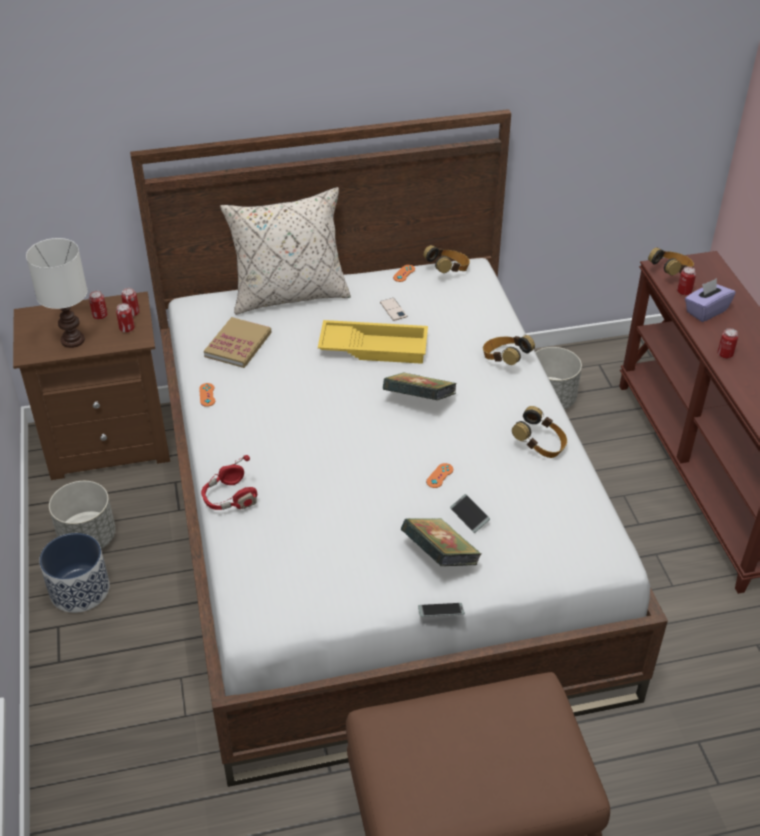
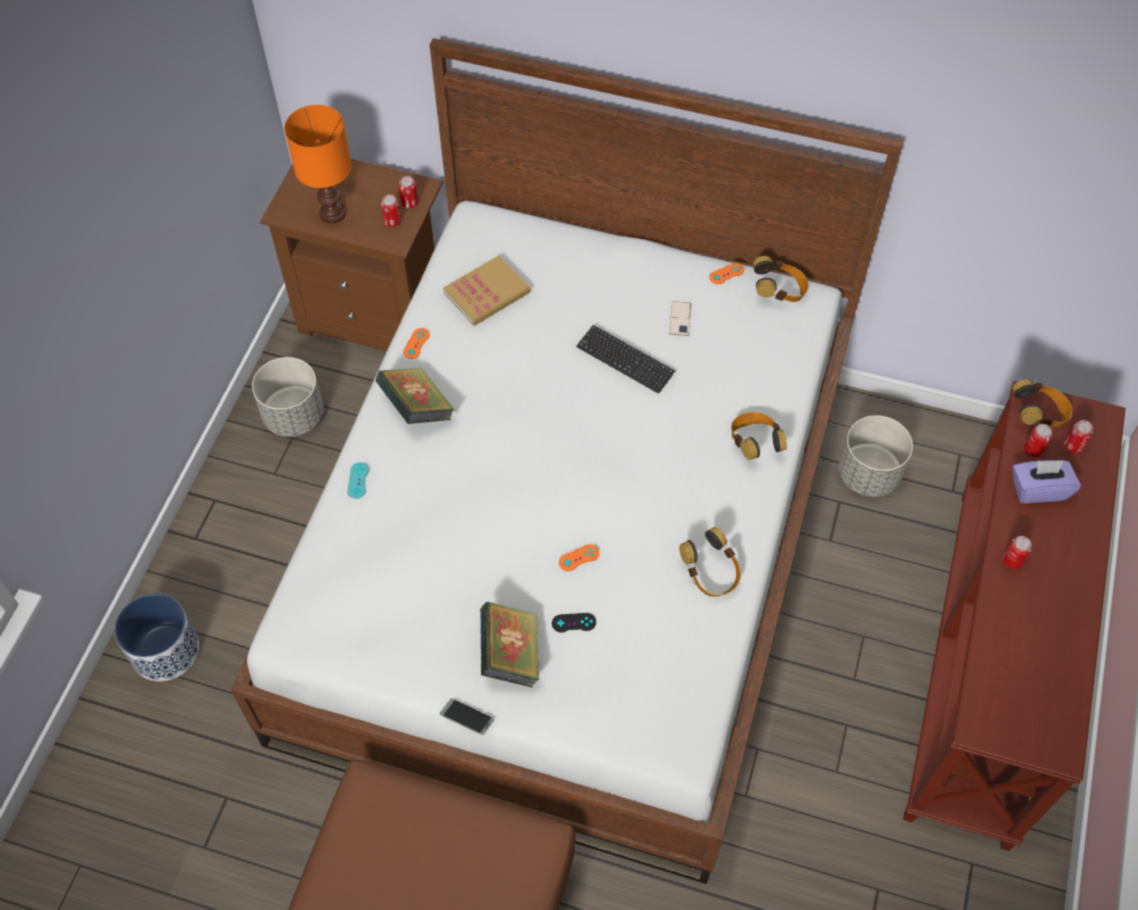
camera: 30 degrees right, 15 degrees up
(74, 340) = (334, 213): white table lamp -> orange table lamp
(80, 589) = (255, 470): planter -> planter (166, 650)
(100, 316) = (377, 193): can -> can (1073, 446)
(229, 498) = (358, 480): red headphones -> turquoise game controller
(289, 295) = (582, 249): beige pillow -> none
(374, 347) = (625, 360): yellow tray -> keyboard
(419, 401) = (622, 454): book -> book (417, 408)
(469, 516) = (574, 623): phone -> black game controller

